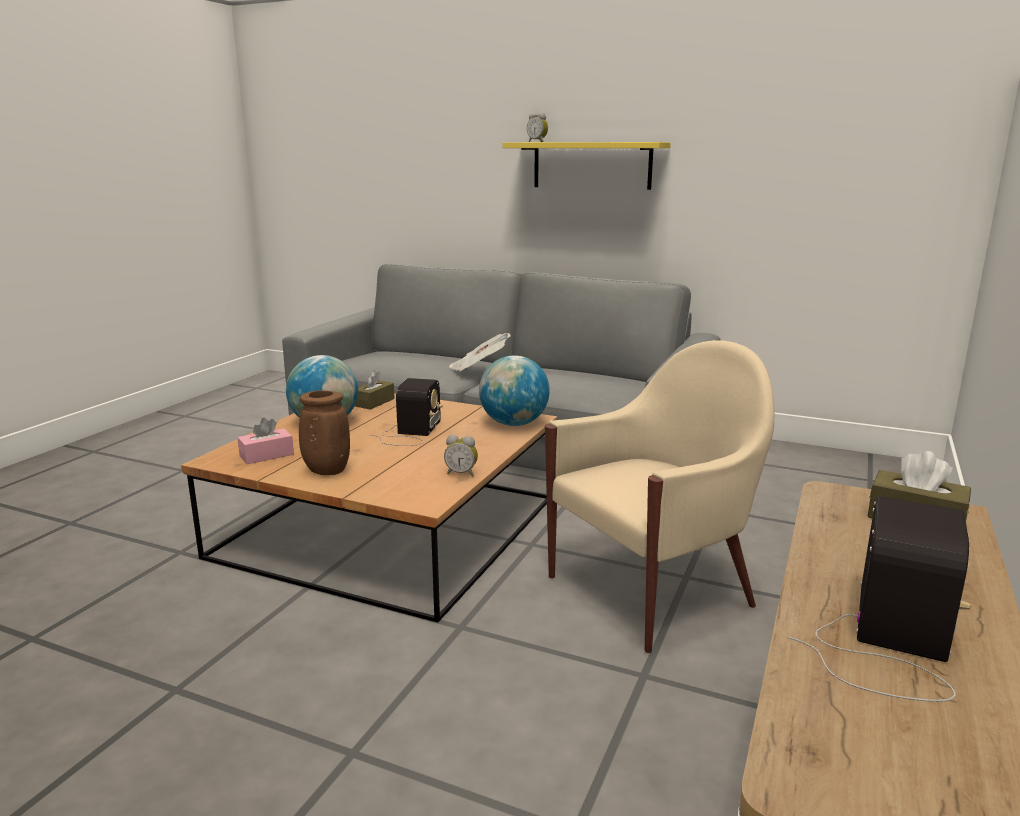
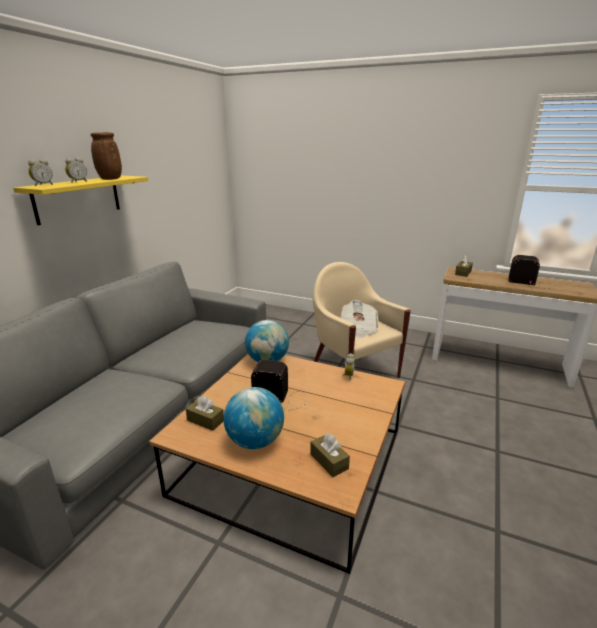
camera: 90 degrees left, 5 degrees up
(266, 455) = (329, 461): pink tissue box -> brown tissue box
(325, 471) = (354, 426): brown vase -> brown vase (110, 179)
(479, 368) = (146, 371): newspaper -> newspaper (359, 329)
(572, 141) = (78, 182): none -> alarm clock

